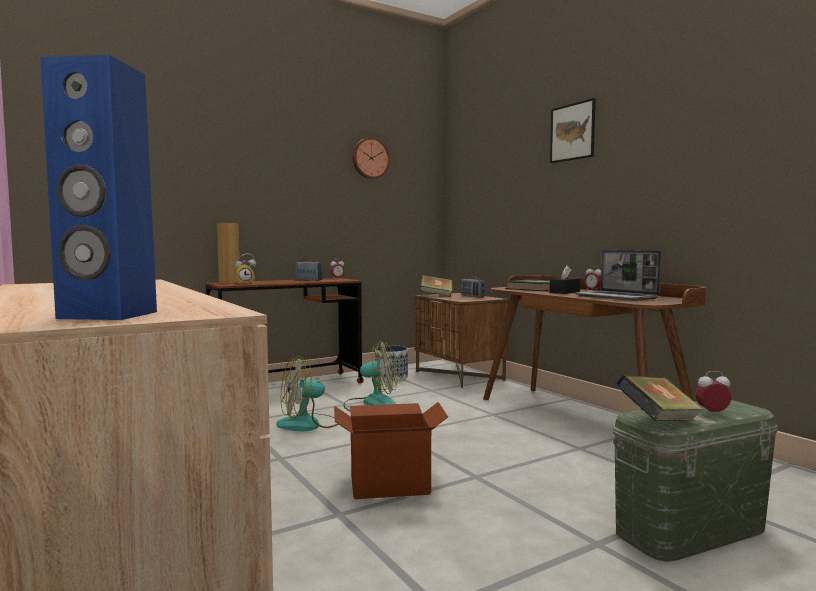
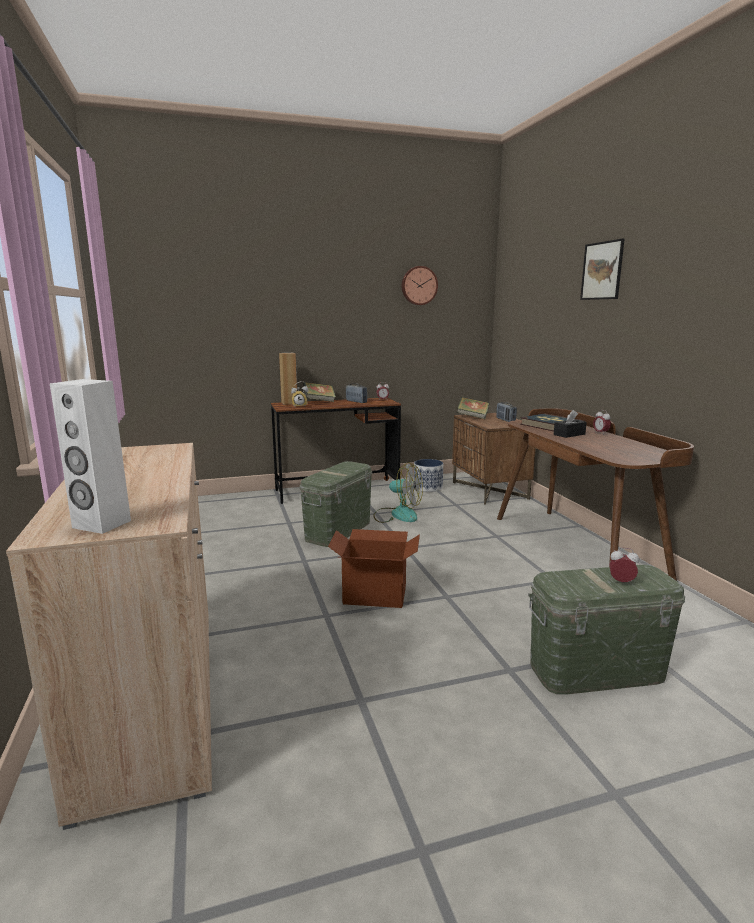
camera: 15 degrees right, 10 degrees up
(107, 315) = (101, 524): blue speaker -> white speaker
(308, 424) = (338, 531): fan -> green storage box
(617, 297) = (609, 448): laptop -> none
(658, 422) = (563, 586): book -> book (319, 401)

